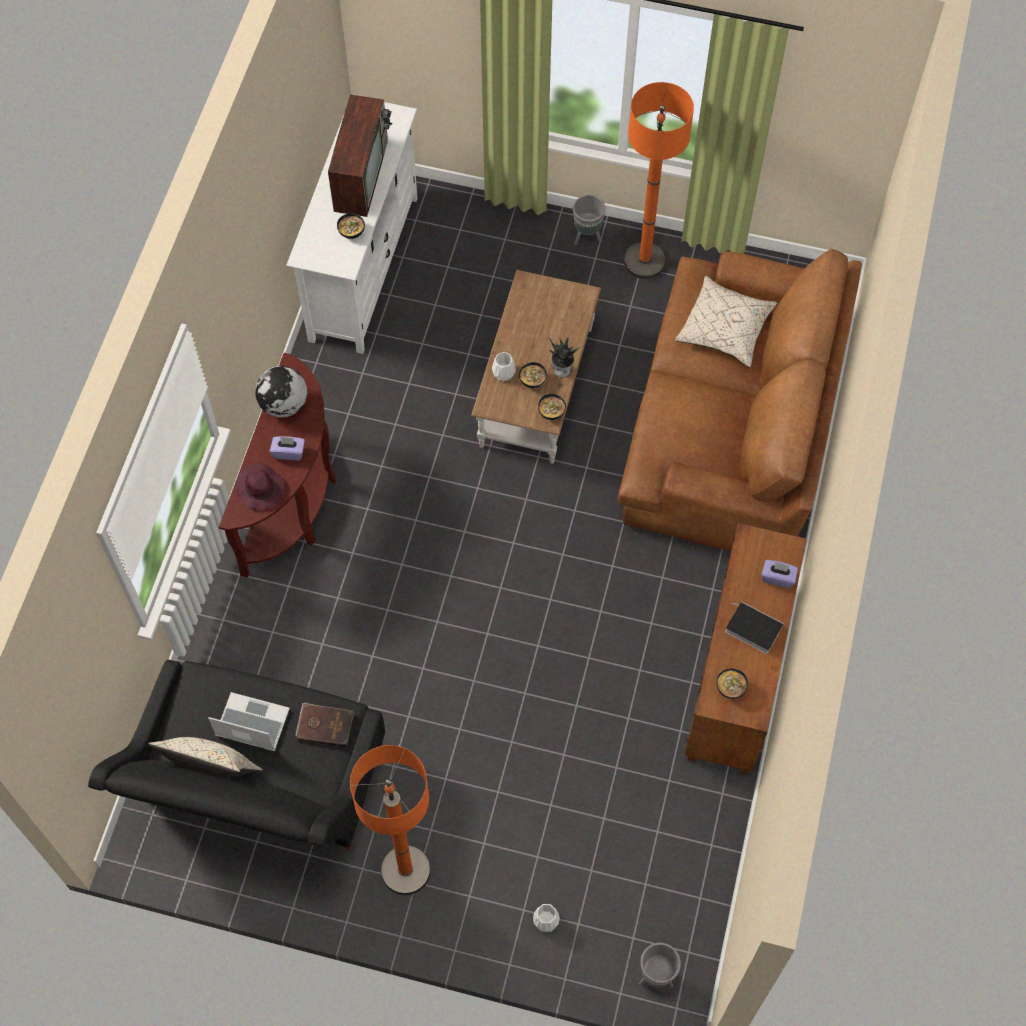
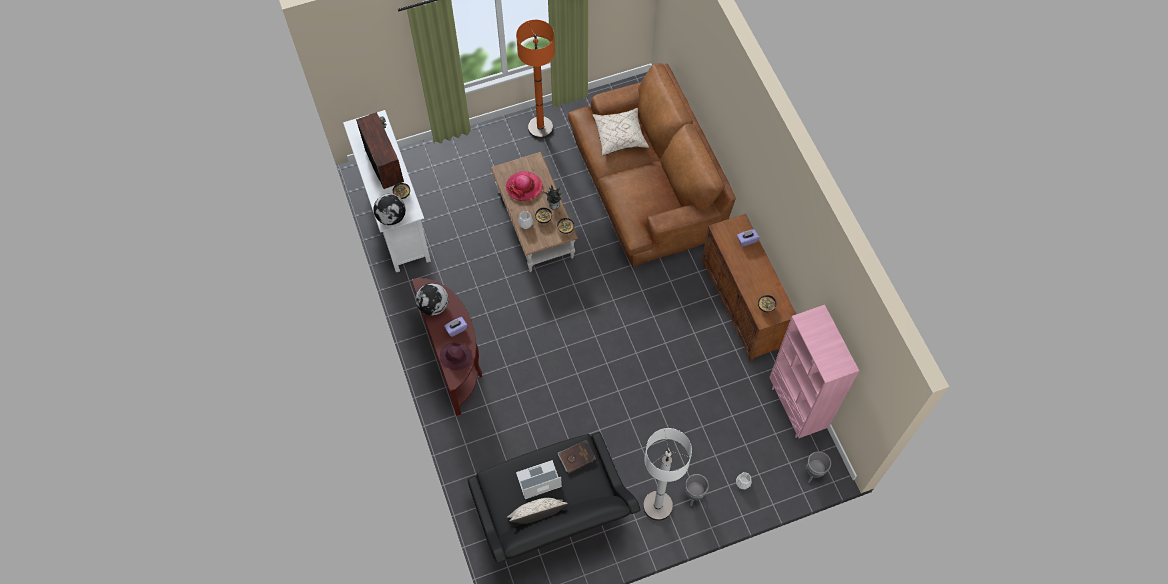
camera: 35 degrees left, 0 degrees up
(315, 254) = (392, 217): none -> globe
(406, 870) = (658, 506): orange floor lamp -> white floor lamp
(540, 322) = (524, 187): none -> hat
(587, 237) = (501, 132): grey planter -> grey planter (694, 495)
(703, 870) = (796, 408): none -> pink bookcase
(751, 628) = (753, 272): book -> none

